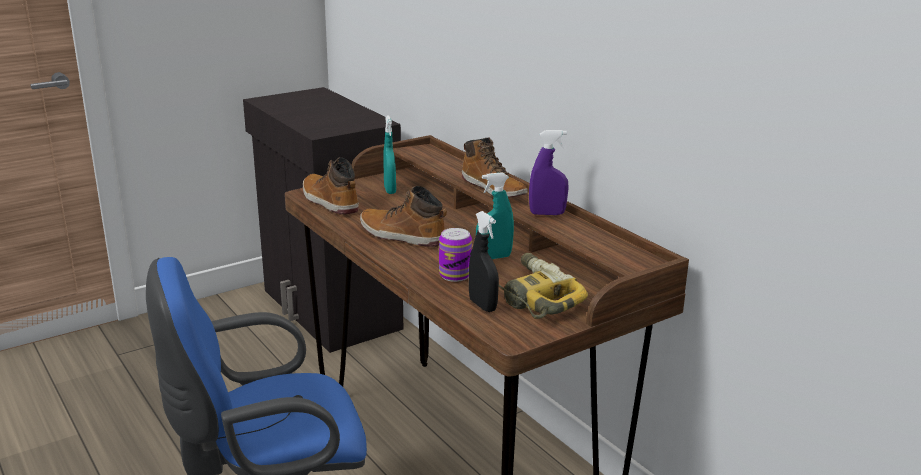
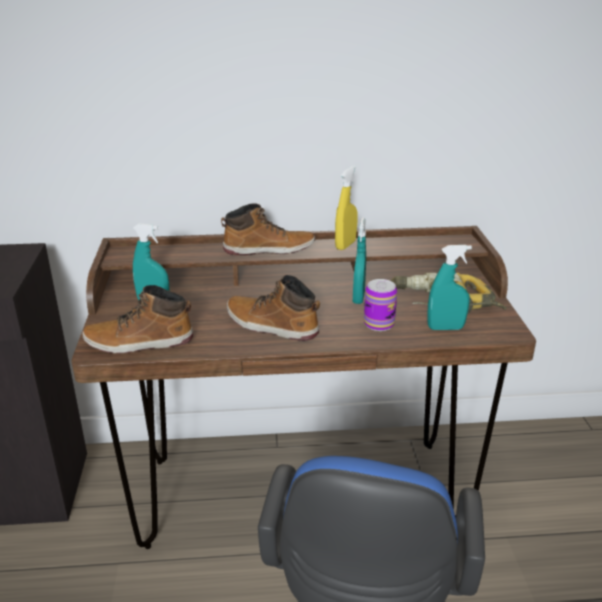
camera: 60 degrees left, 5 degrees up
(401, 235) = (271, 326): boot -> boot turned 60 degrees clockwise
(482, 305) = (445, 328): black spray bottle -> turquoise spray bottle
(547, 213) = (345, 245): purple spray bottle -> yellow spray bottle

